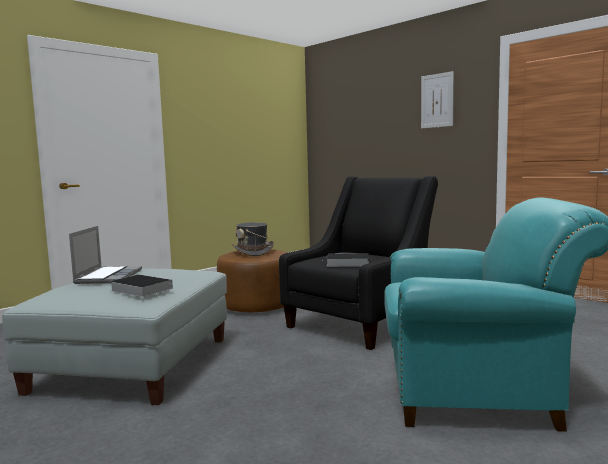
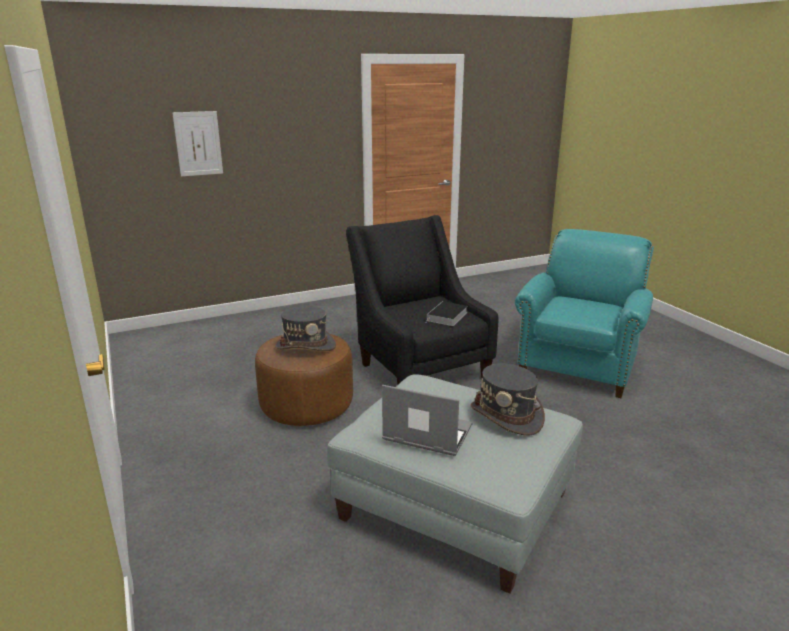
camera: 70 degrees left, 15 degrees up
(139, 289) = (506, 416): book -> grey hat
(437, 100) = (297, 114): picture -> picture (198, 143)

